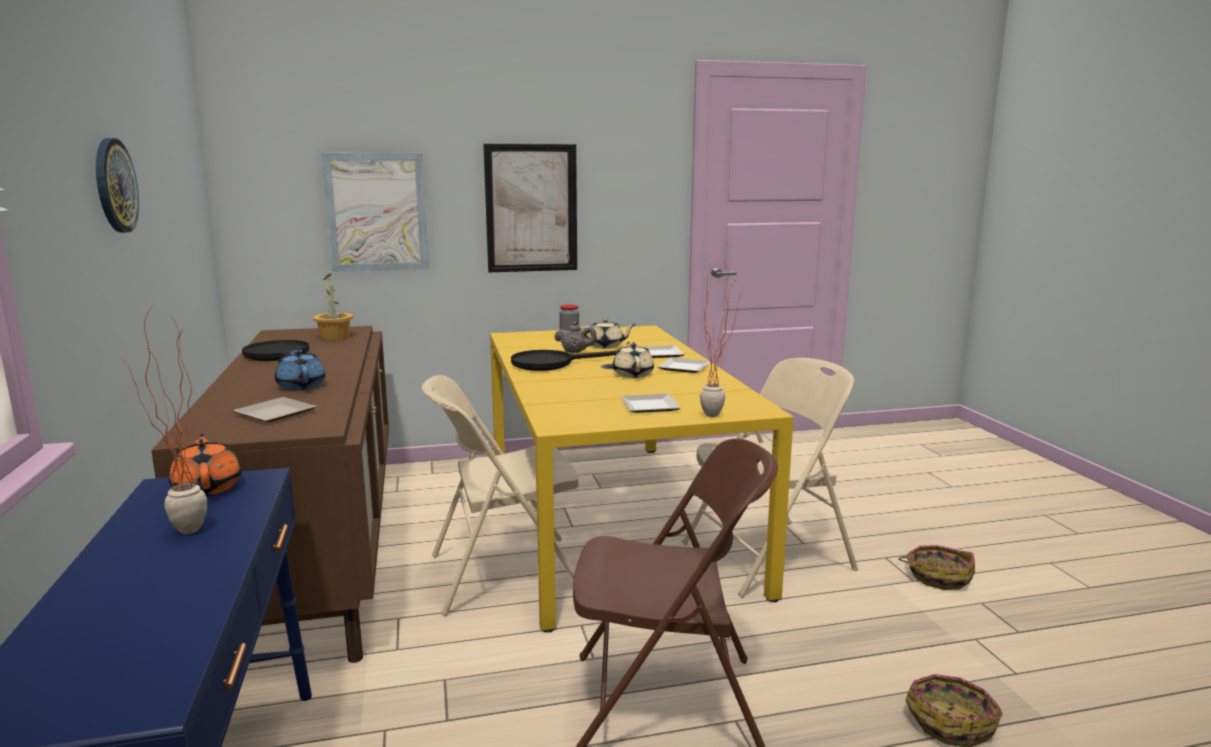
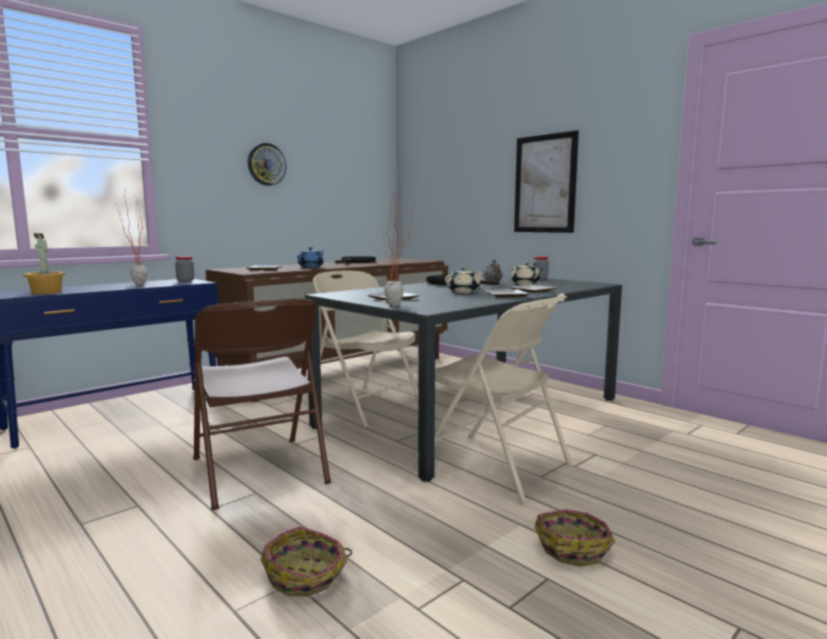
camera: 60 degrees right, 5 degrees down
(208, 487) = (185, 281): orange teapot -> jar
(335, 337) = (407, 261): potted plant -> potted plant (46, 292)
(376, 212) = (460, 190): picture -> none
(610, 519) = (472, 412): yellow dining table -> grey dining table

